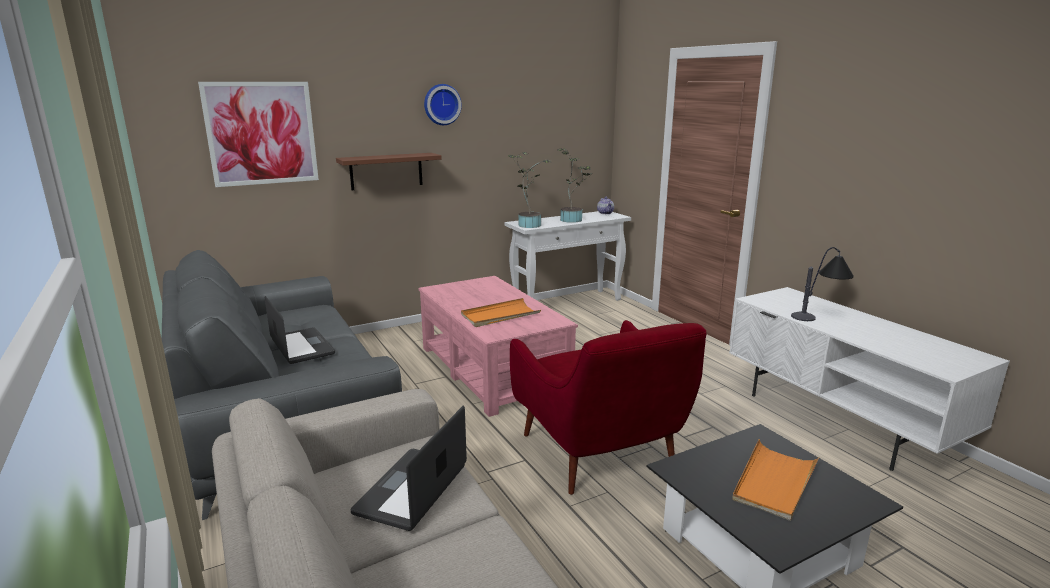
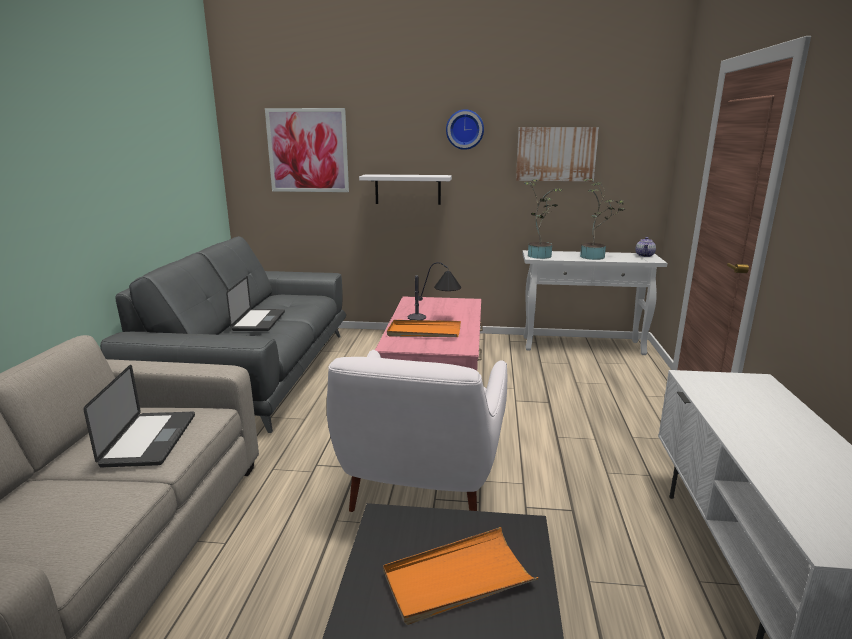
camera: 35 degrees right, 0 degrees up
(386, 171) = (407, 189): brown shelf -> white shelf
(412, 489) = (150, 440): laptop -> laptop turned 120 degrees clockwise
(525, 126) = (556, 154): none -> picture
(600, 454) = (422, 489): red armchair -> white armchair
(819, 313) = (756, 414): table lamp -> table lamp (436, 318)

